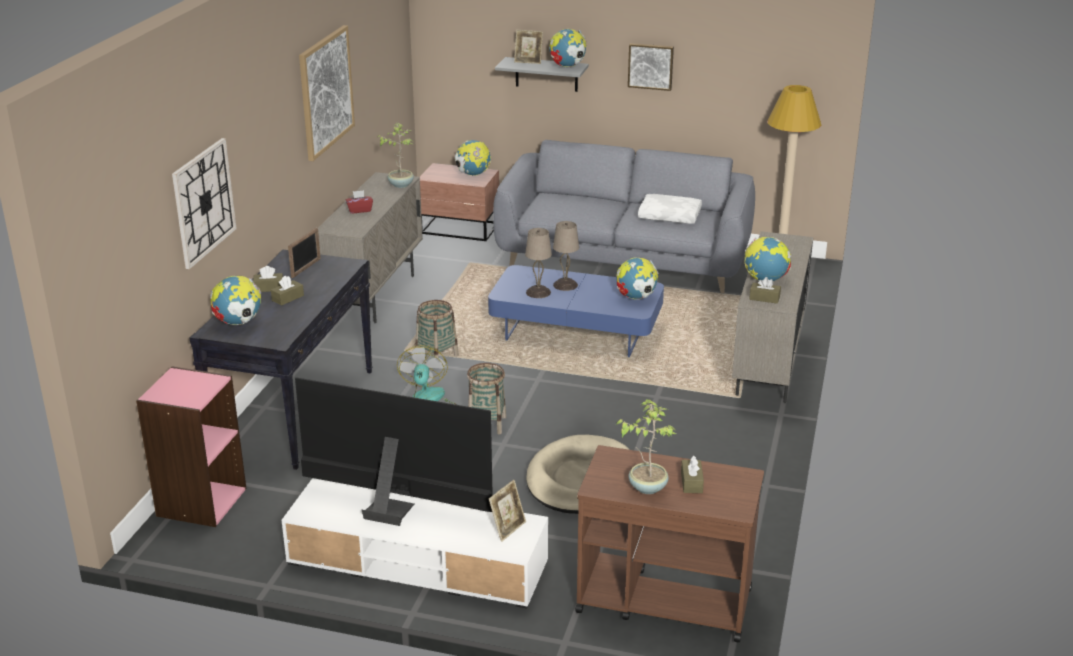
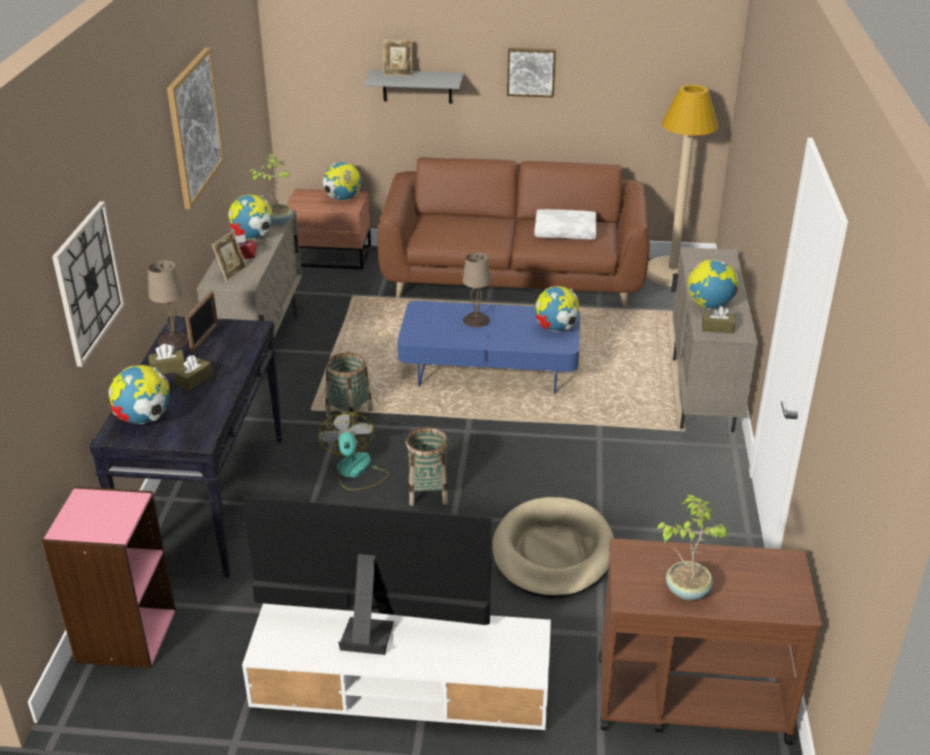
camera: 10 degrees left, 5 degrees up
(508, 528) = (511, 642): picture frame -> picture frame (231, 273)
(537, 292) = (450, 332): beige table lamp -> beige table lamp (173, 341)
(567, 66) = (442, 77): globe -> globe (252, 237)
(623, 261) = (513, 280): grey sofa -> brown sofa
(691, 482) = (733, 577): brown tissue box -> none

